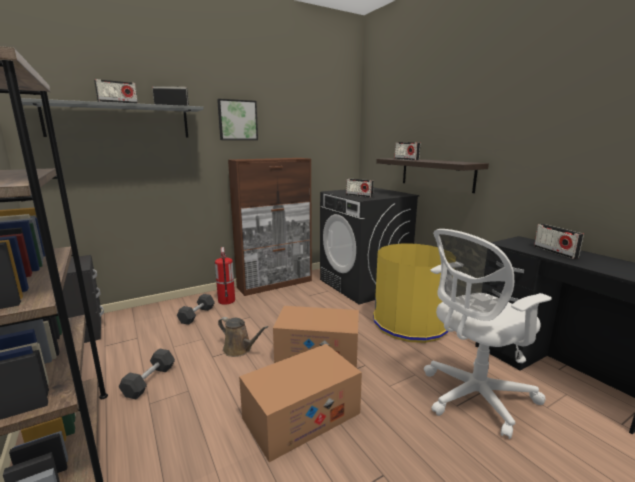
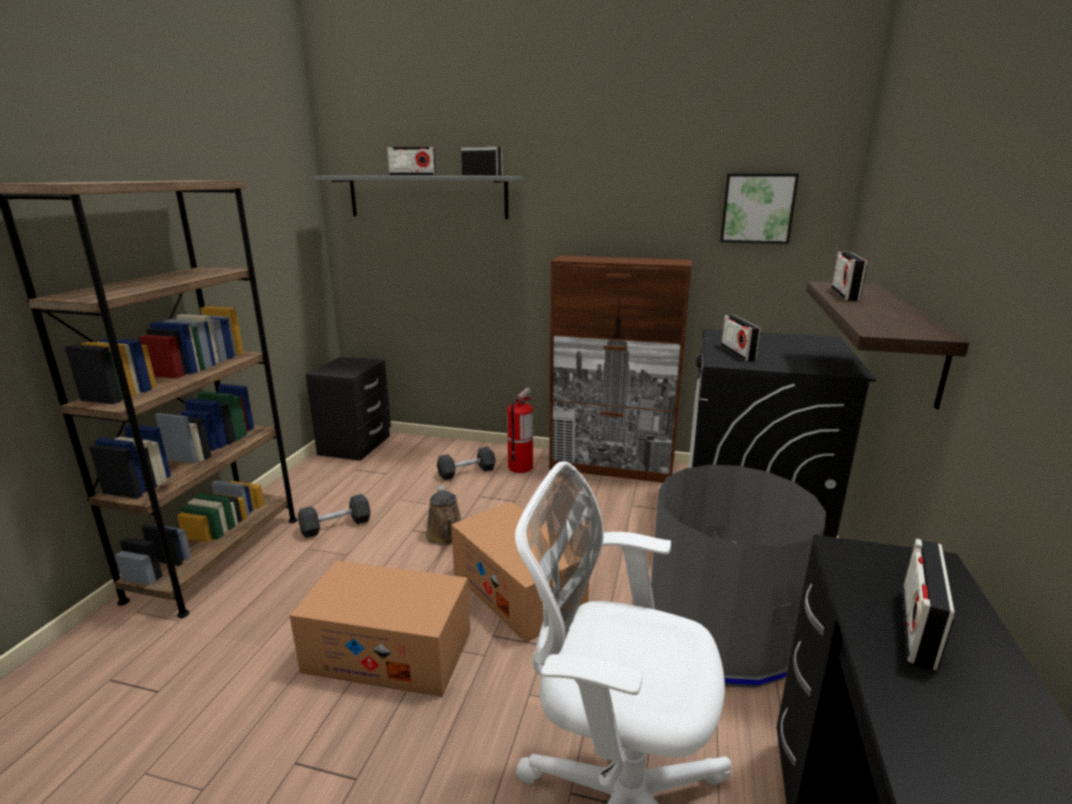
camera: 45 degrees right, 5 degrees up
(237, 120) = (585, 192): picture -> picture (757, 208)
(410, 323) = (721, 630): yellow trash can -> grey trash can

